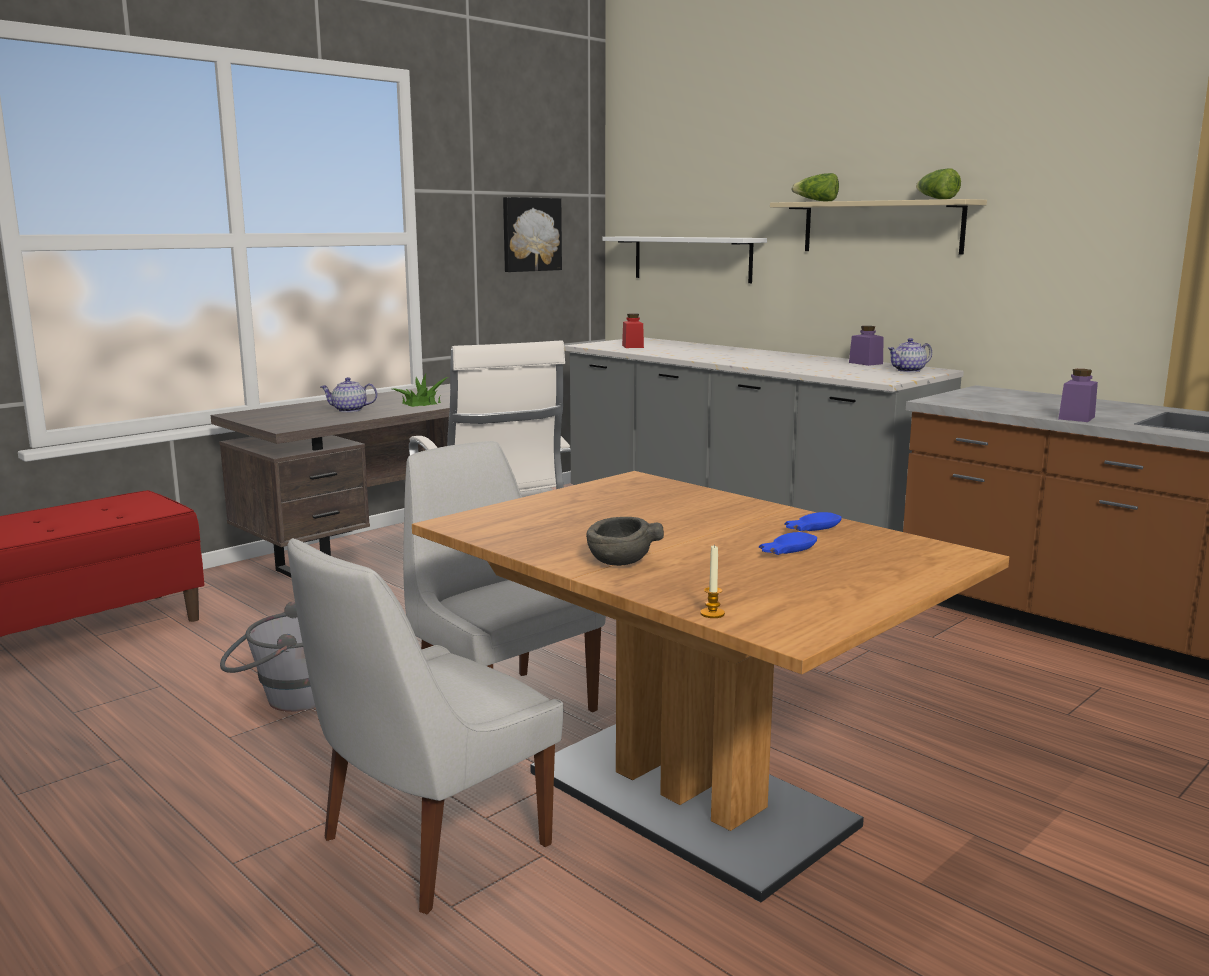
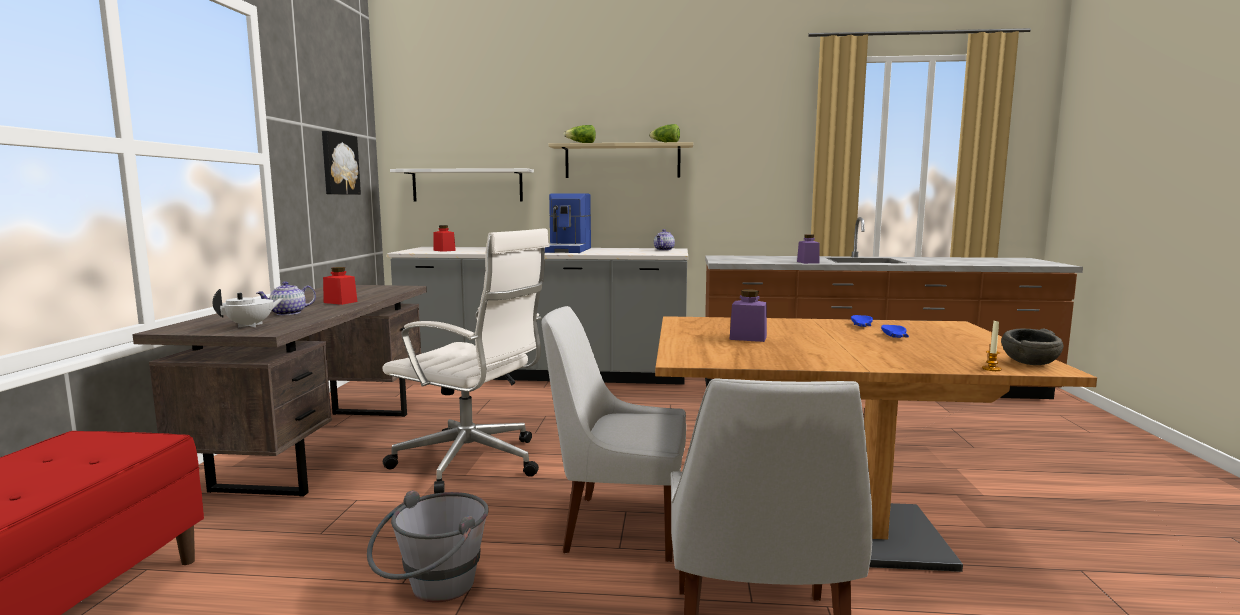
camera: 40 degrees left, 5 degrees down
(292, 419) = (251, 325): none -> white teapot
(421, 403) = (340, 302): potted plant -> red jar
(619, 562) = (855, 358): grey bowl -> grey bowl (1031, 363)
(775, 359) = (569, 250): none -> coffee machine
(865, 363) = (627, 248): purple jar -> purple jar (748, 338)

